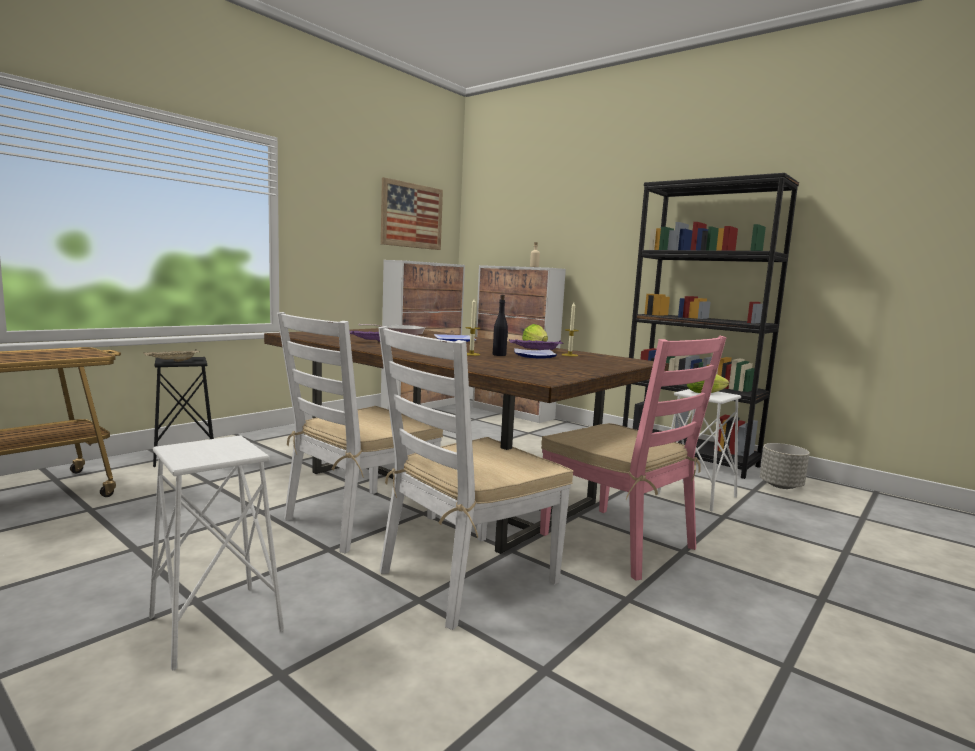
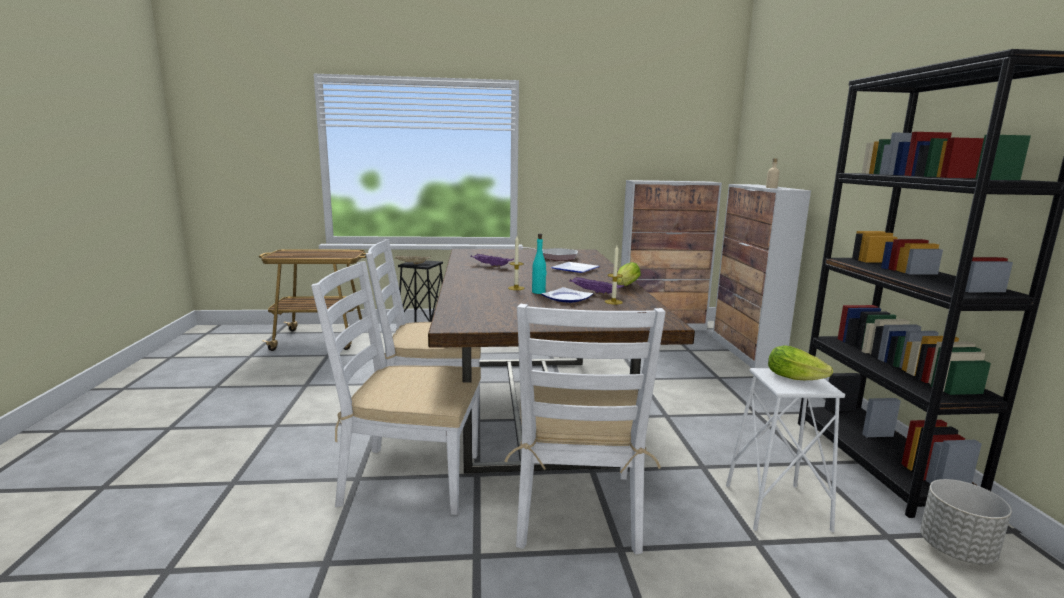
camera: 45 degrees right, 5 degrees up
(215, 624) = (259, 442): white stool -> none
(412, 216) = (668, 133): picture -> none
(499, 355) = (538, 292): black bottle -> turquoise bottle
(618, 541) = (577, 509): pink chair -> white chair

